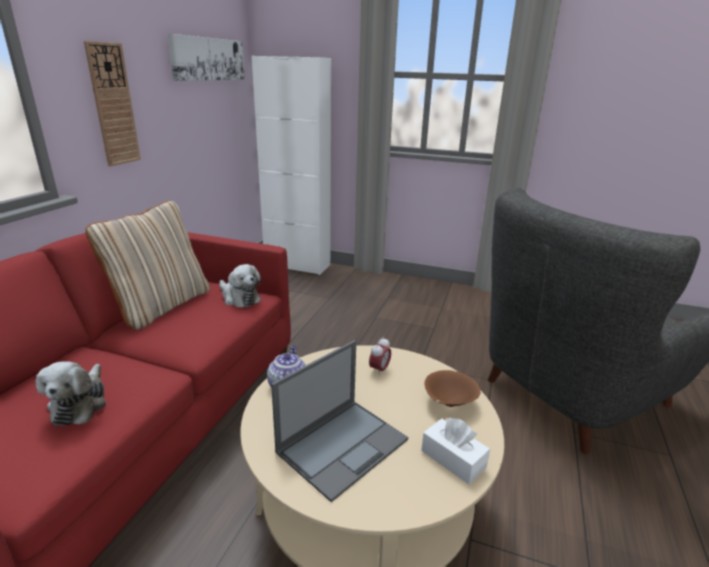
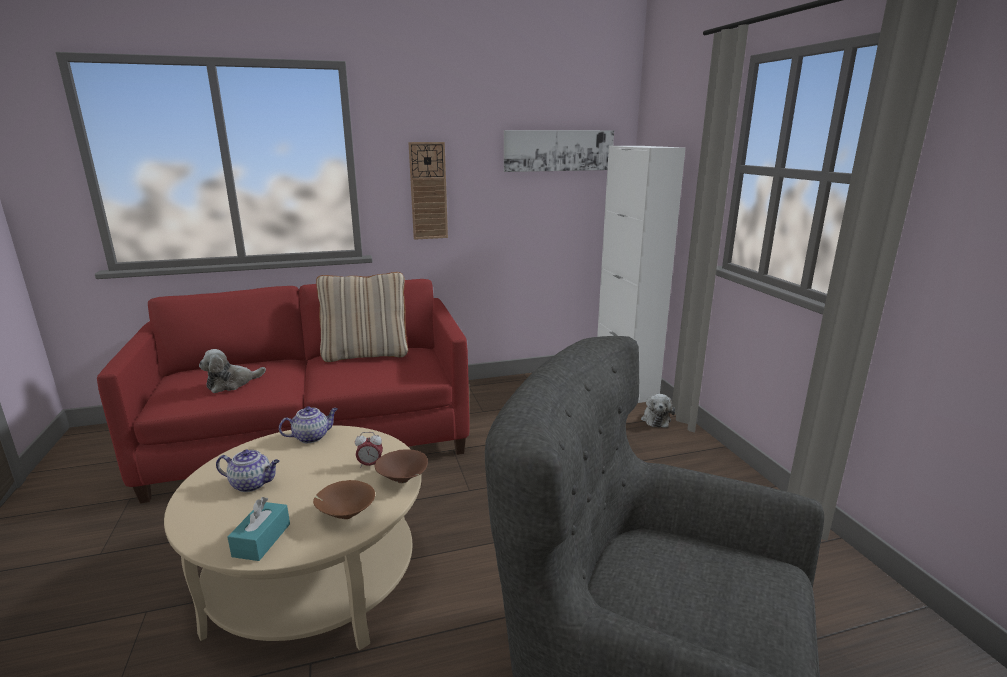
camera: 55 degrees right, 5 degrees down
(239, 298) = (415, 371): plush toy -> plush toy (655, 419)
(343, 445) = (252, 484): laptop -> teapot
(420, 362) = (403, 480): none -> brown bowl
(453, 459) = (262, 540): white tissue box -> turquoise tissue box

